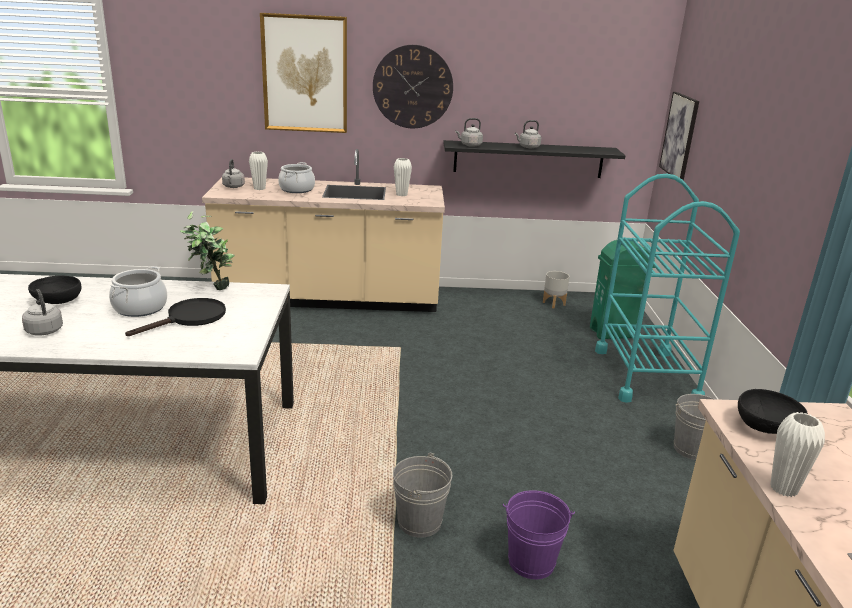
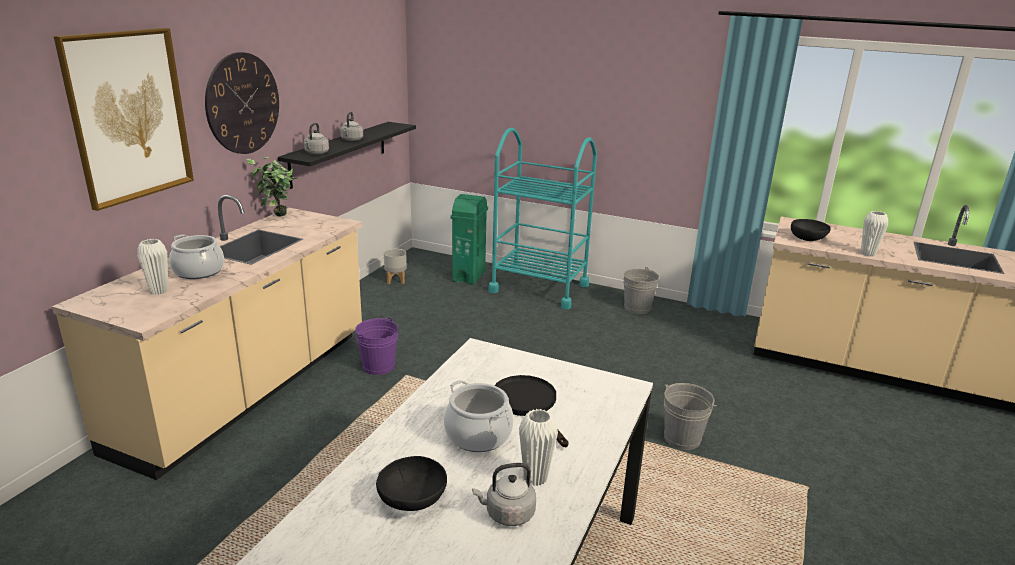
camera: 65 degrees left, 0 degrees up
(211, 289) = (451, 382): potted plant -> potted plant (277, 217)
(233, 187) = (124, 306): grey kettle -> none
(401, 194) = (297, 228): white vase -> white vase (535, 478)
(531, 561) = (736, 404): purple bucket -> purple bucket (378, 366)
(679, 136) = (448, 98): picture -> none

